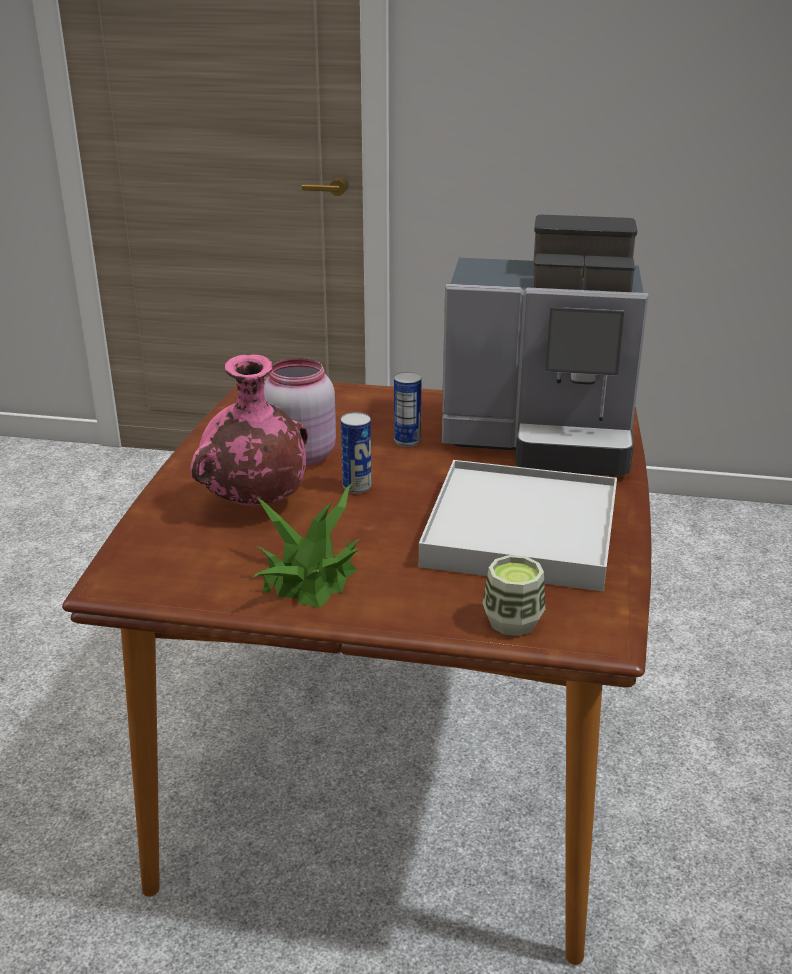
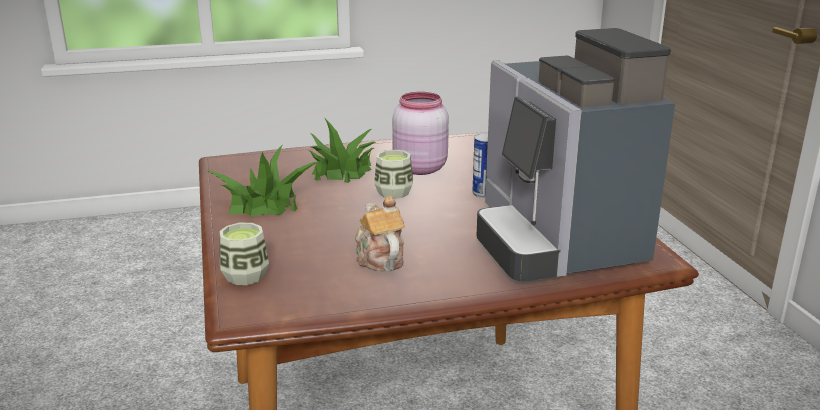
camera: 65 degrees right, 5 degrees down
(253, 504) = (341, 171): pink vase -> potted plant
(357, 487) = (393, 192): can -> cup
(522, 532) = (379, 258): white tray -> teapot

